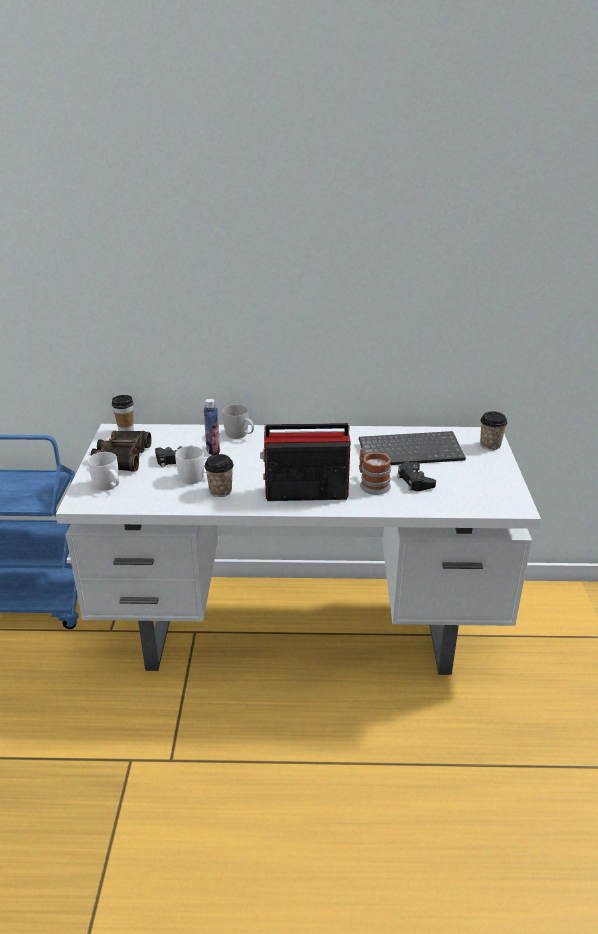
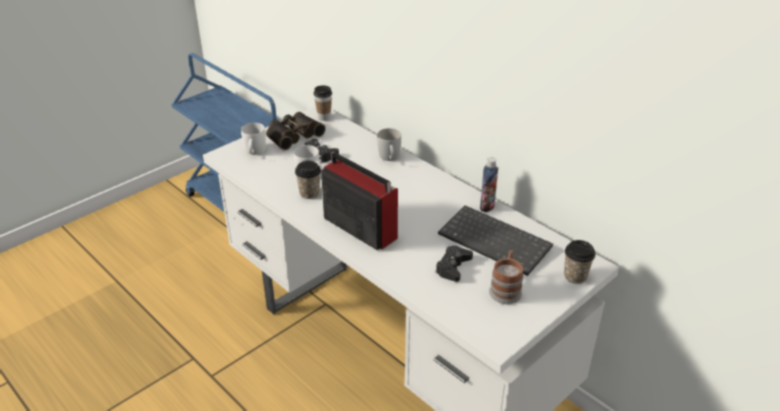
camera: 45 degrees right, 5 degrees up
(213, 450) = (353, 160): bottle -> bottle (487, 206)
(371, 484) = (416, 249): mug -> mug (506, 289)

